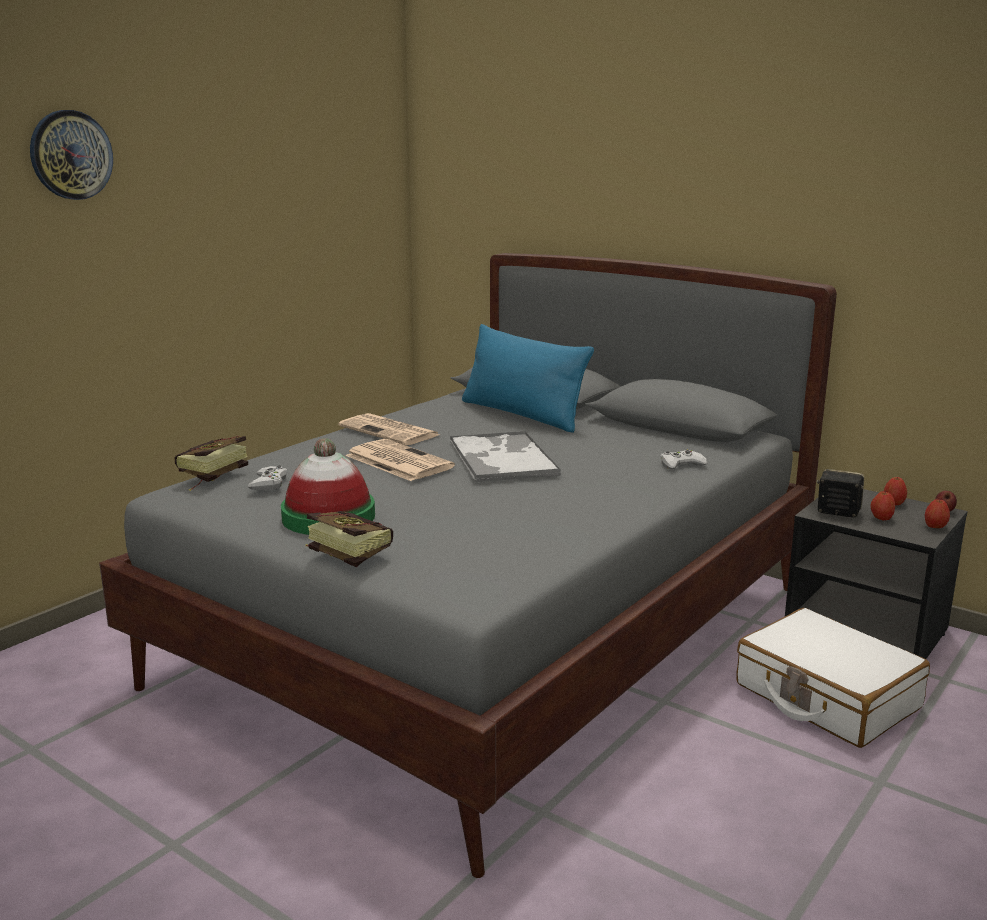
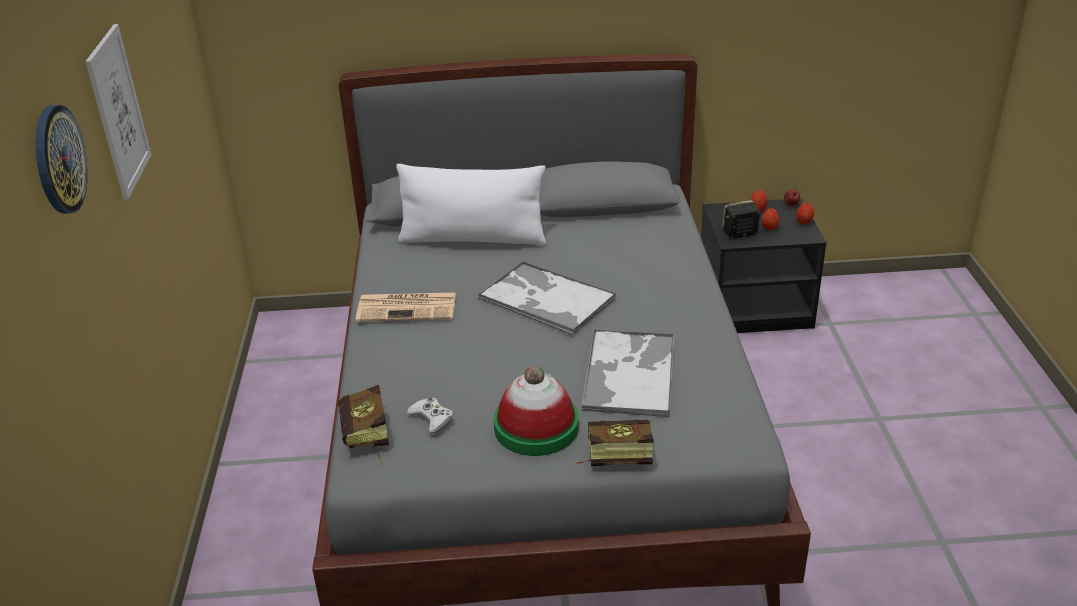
camera: 40 degrees left, 15 degrees up
(204, 177) = (118, 111): none -> picture
(397, 461) = (481, 341): newspaper -> none
(472, 518) = (629, 373): none -> tray
(522, 414) = (473, 238): blue pillow -> white pillow
(681, 465) = (666, 247): white game controller -> none
(826, 696) = (790, 372): white suitcase -> none

